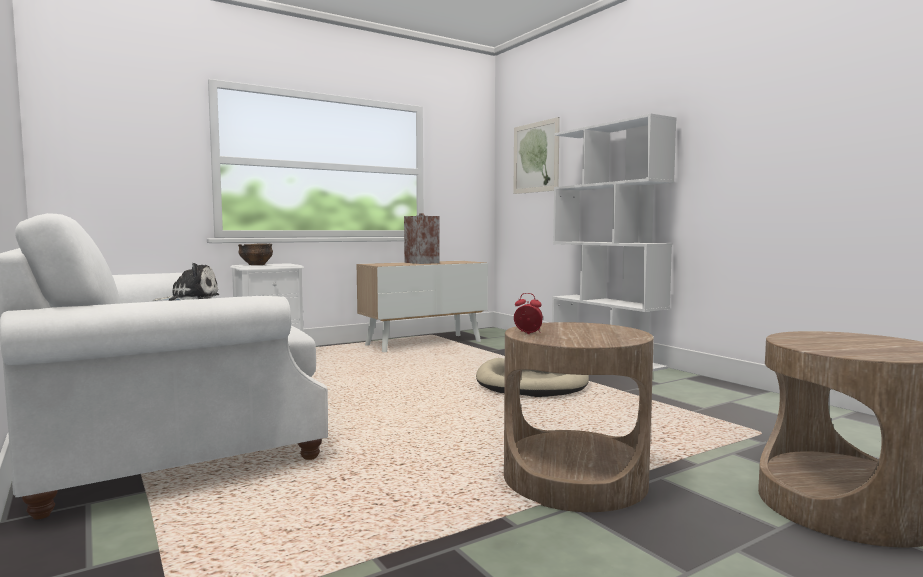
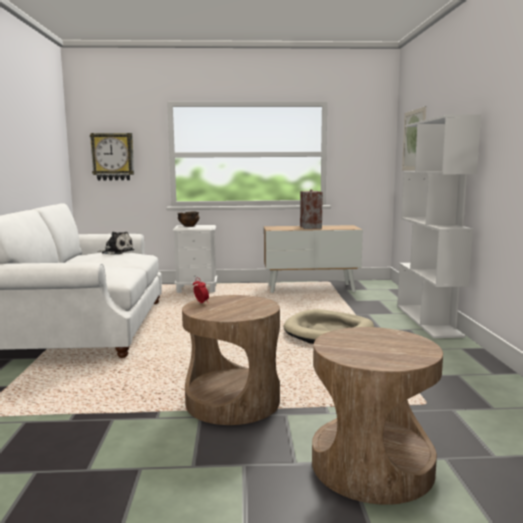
camera: 30 degrees right, 5 degrees up
(113, 156) = (113, 157): none -> wall clock

